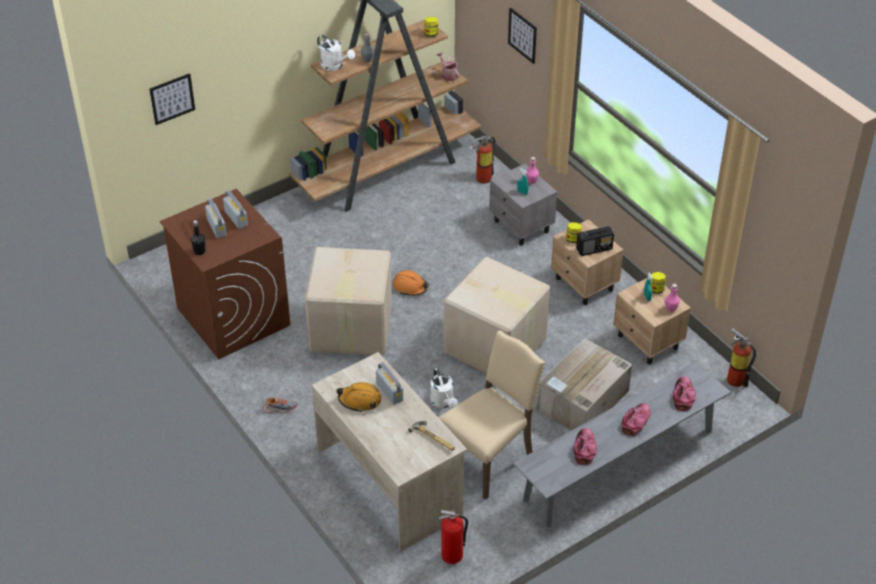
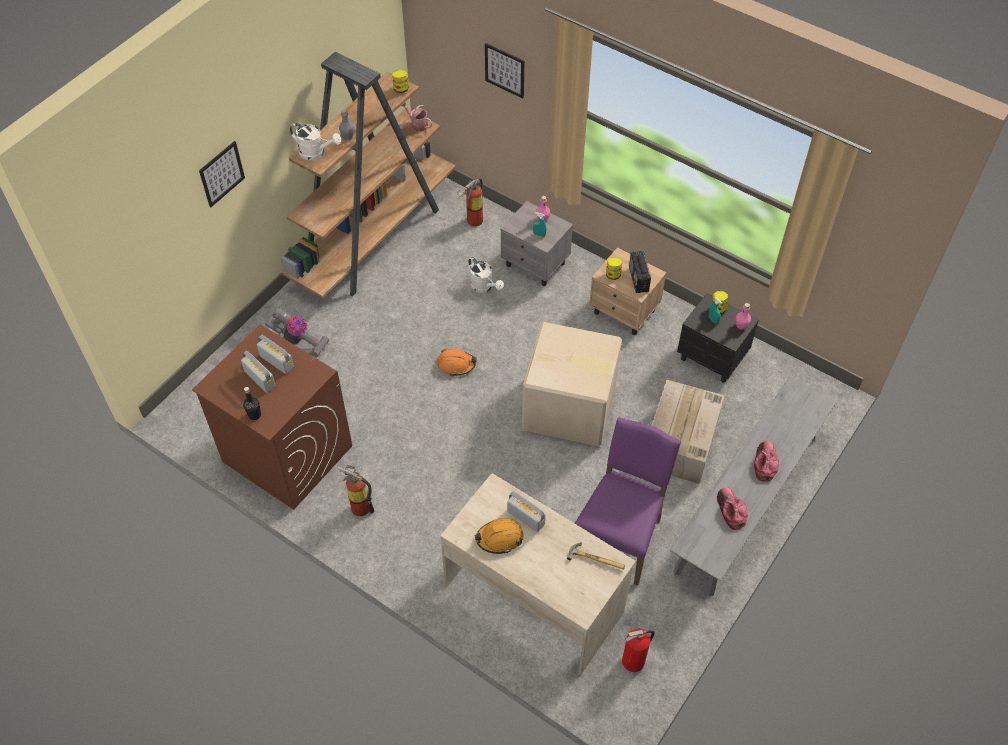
camera: 20 degrees left, 10 degrees up
(172, 98) = (155, 243): picture -> picture (221, 174)
(280, 408) = (384, 547): shoe -> none
(283, 234) = (298, 341): none -> vacuum cleaner
(350, 328) = (415, 431): cardboard box -> none
(444, 403) = (548, 488): white watering can -> white watering can (484, 287)
(488, 458) = (619, 537): beige chair -> purple chair
(594, 249) = (638, 279): radio -> radio turned 120 degrees clockwise
(648, 342) = (712, 358): beige nightstand -> black nightstand
(683, 396) = (795, 420): cap -> none
(734, 378) = (808, 373): fire extinguisher -> fire extinguisher (359, 505)

